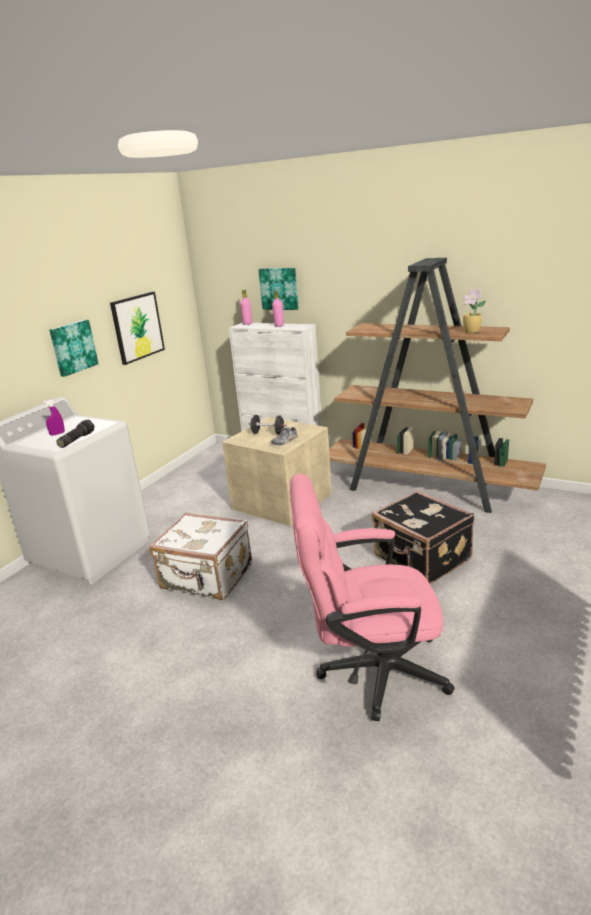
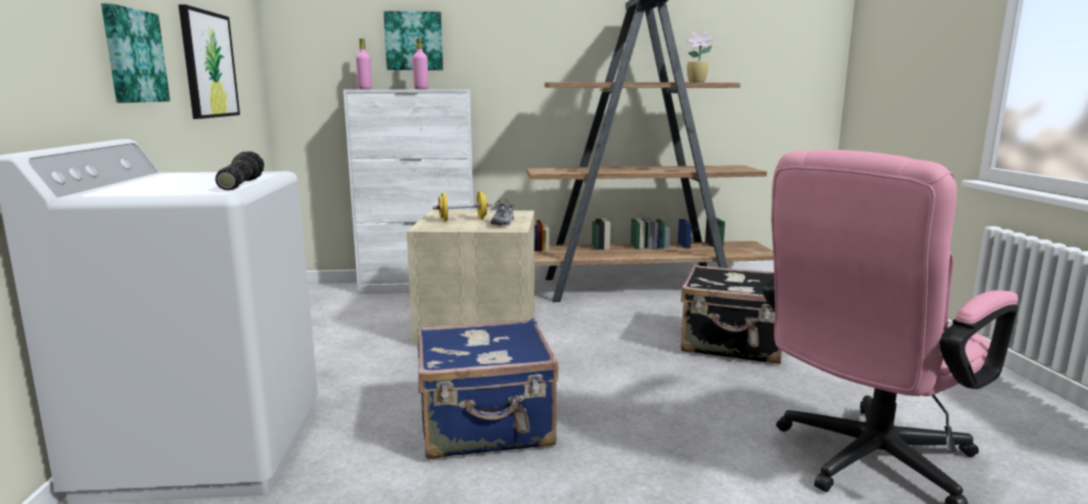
camera: 35 degrees left, 10 degrees down
(57, 434) = (173, 184): purple spray bottle -> none
(206, 578) = (486, 427): white suitcase -> blue suitcase
(268, 433) = (463, 220): black dumbbell -> yellow dumbbell

